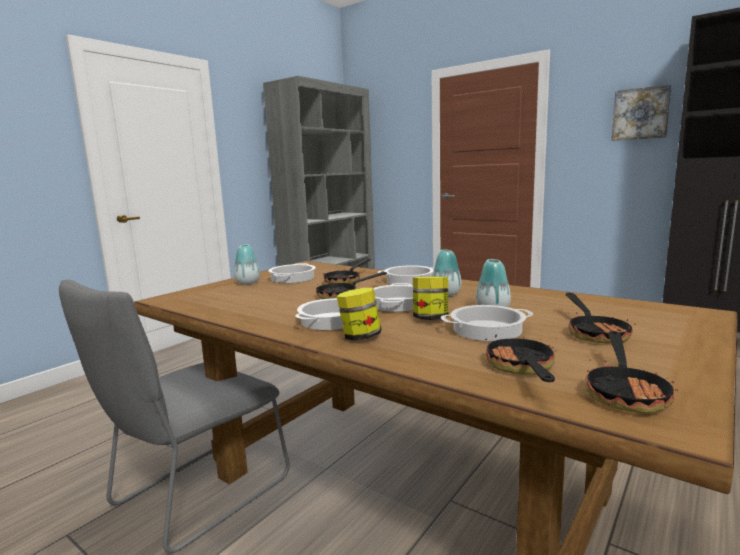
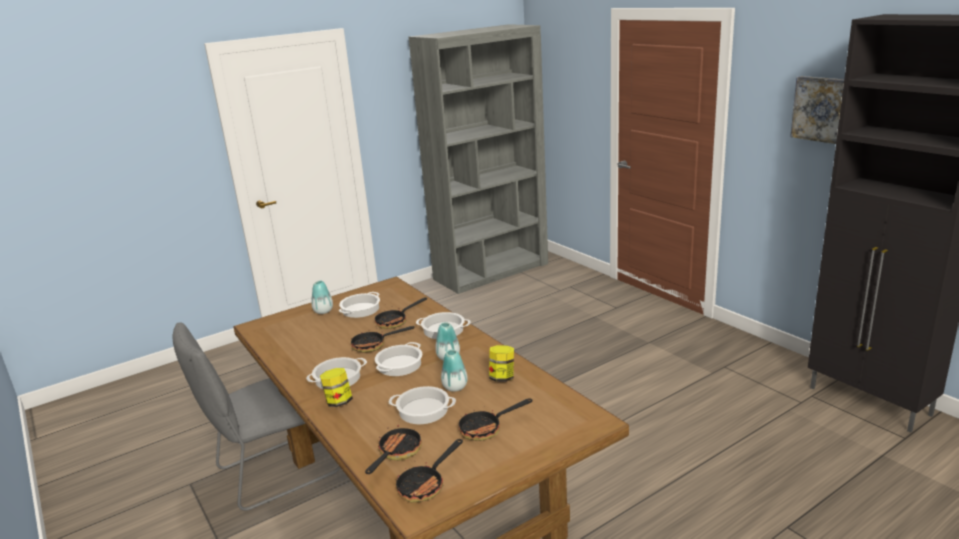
camera: 20 degrees right, 10 degrees up
(430, 319) = (402, 389): jar -> jar (502, 378)
(594, 333) = (486, 428): frying pan -> frying pan turned 45 degrees clockwise

